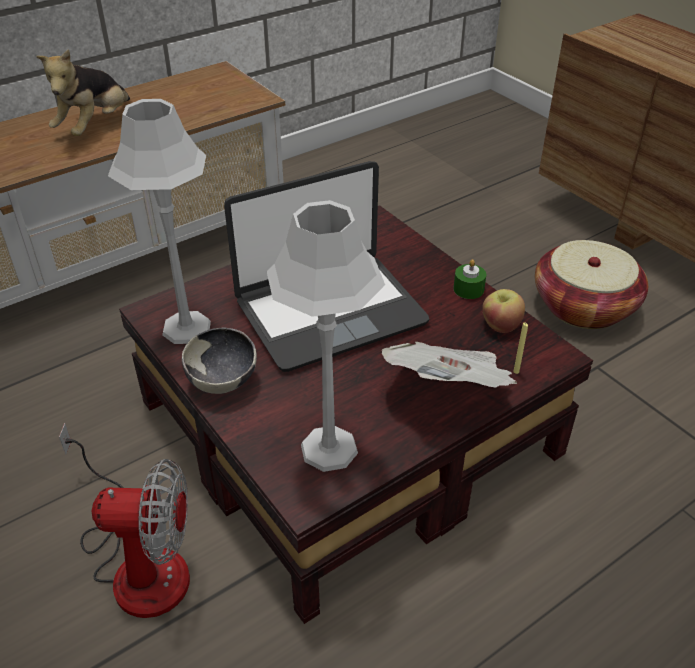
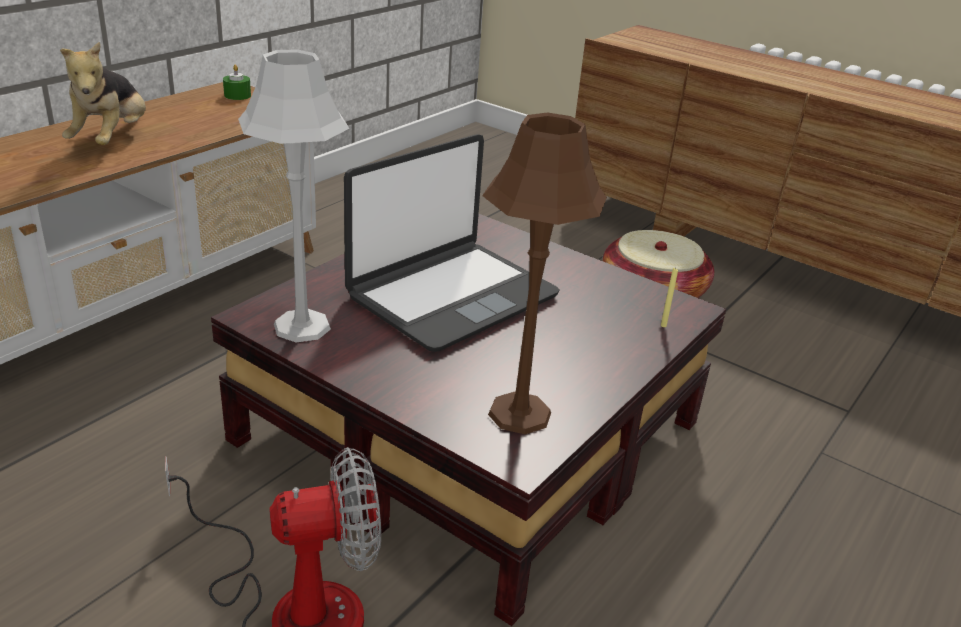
camera: 20 degrees left, 10 degrees down
(223, 381) = (371, 369): bowl -> none
(329, 449) = (520, 414): grey table lamp -> brown table lamp
(450, 388) = (610, 346): newspaper -> none
(468, 289) = (579, 264): green candle -> green candle (237, 95)
(500, 325) = (627, 290): apple -> none

